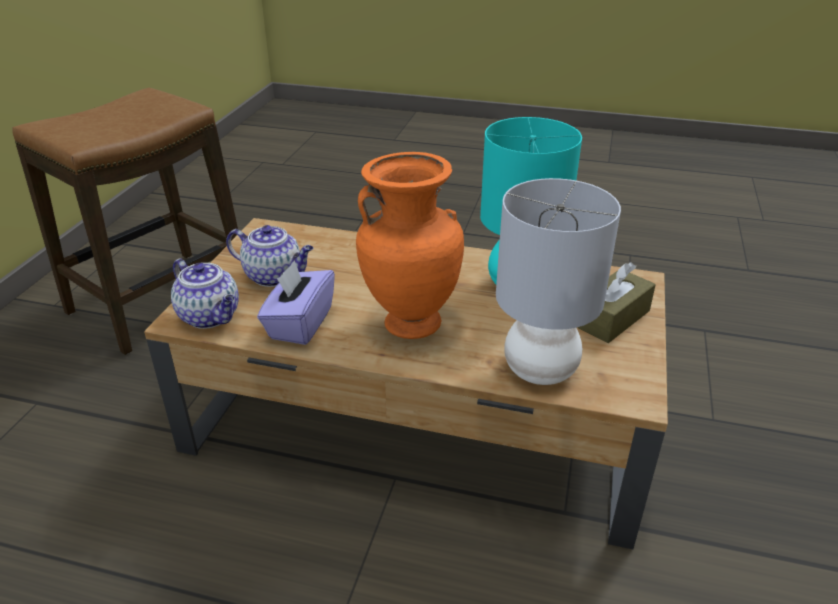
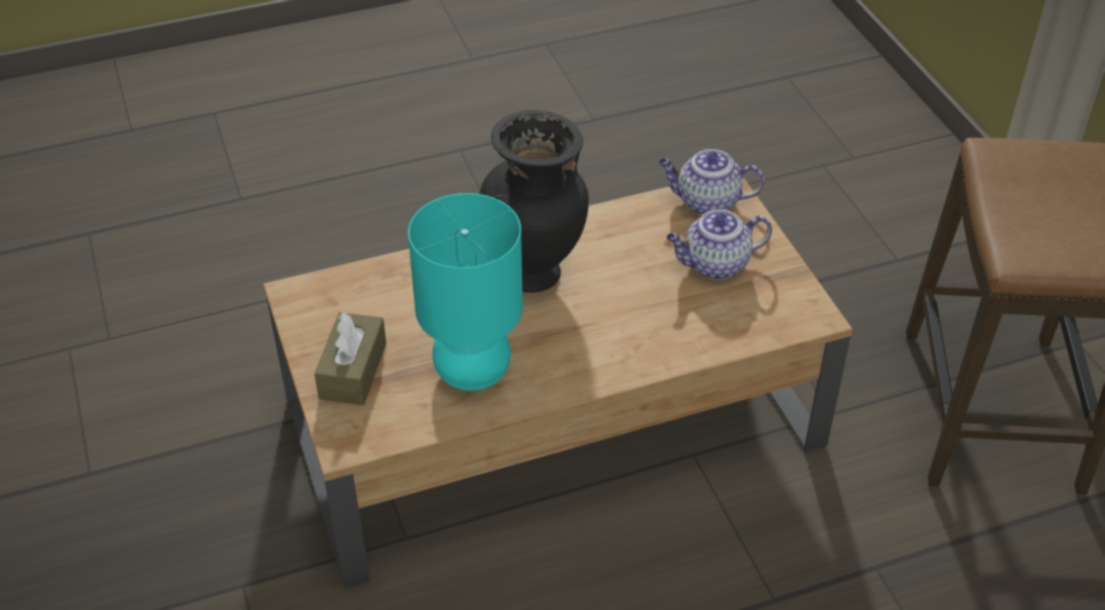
camera: 145 degrees right, 10 degrees up
(300, 324) = (627, 231): purple tissue box -> none
(411, 323) = (534, 276): orange vase -> black vase
(539, 370) = (389, 282): grey table lamp -> none

